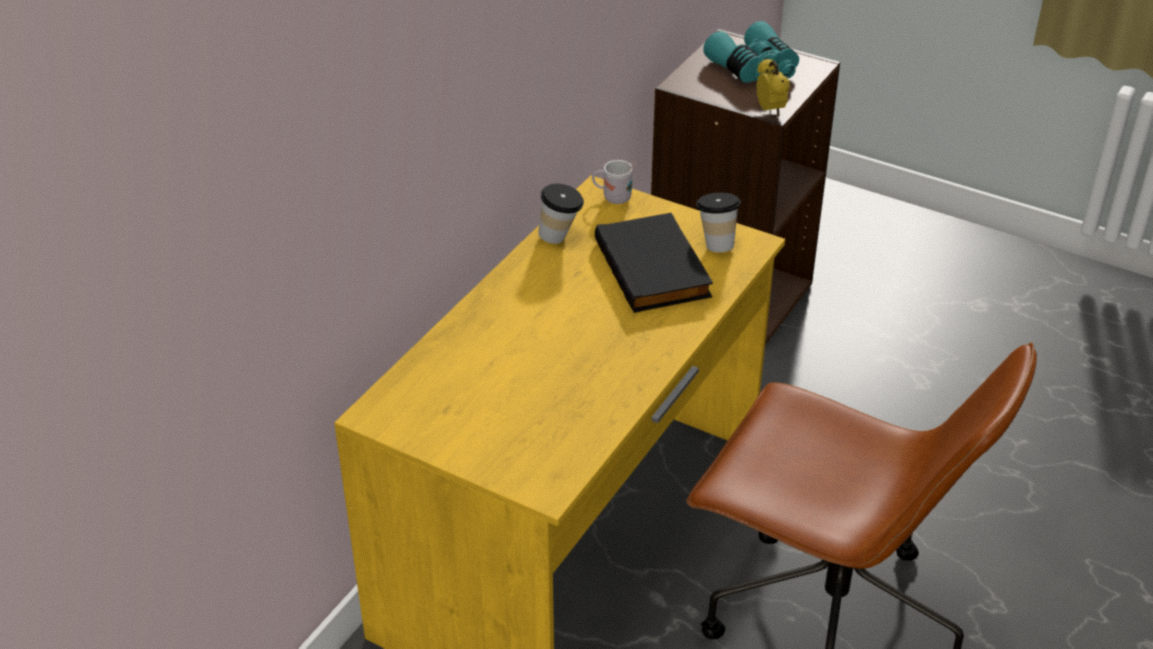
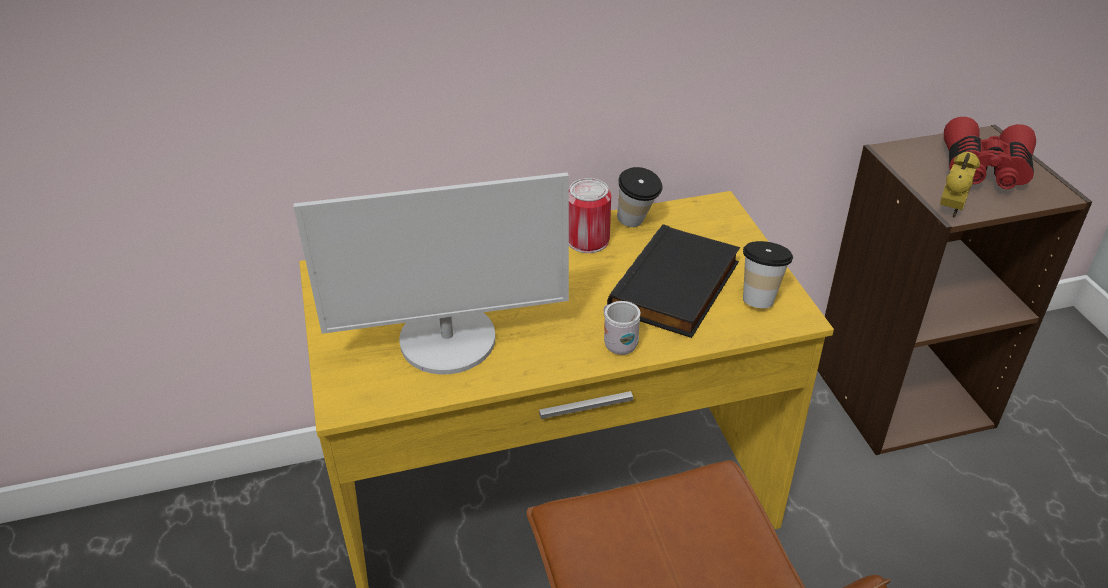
camera: 45 degrees right, 0 degrees up
(543, 271) = (588, 240): none -> can
(554, 402) = (448, 340): none -> monitor
(612, 197) = (723, 216): white mug -> white mug (617, 342)
(755, 69) = (985, 170): turquoise binoculars -> red binoculars

